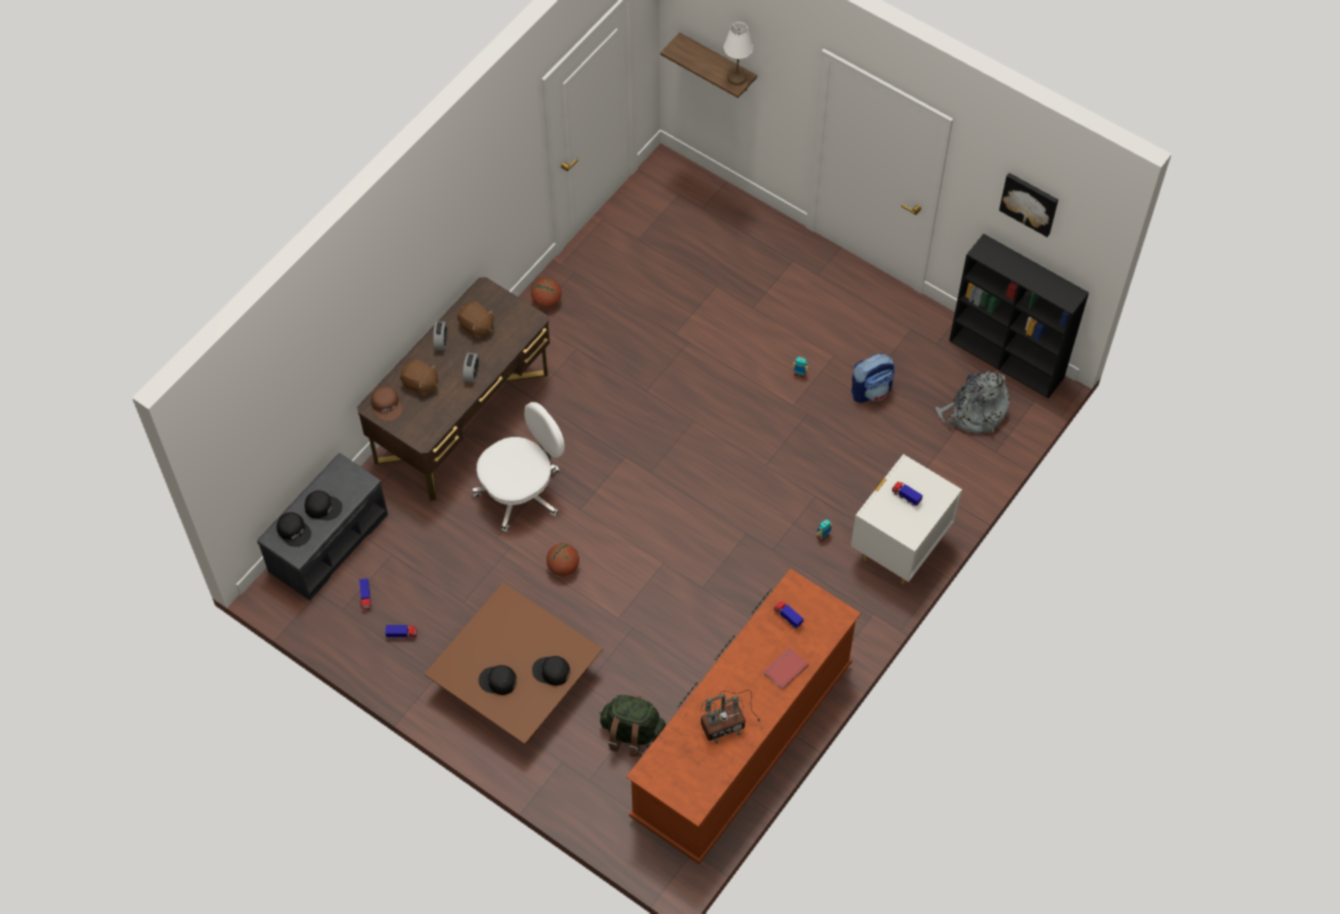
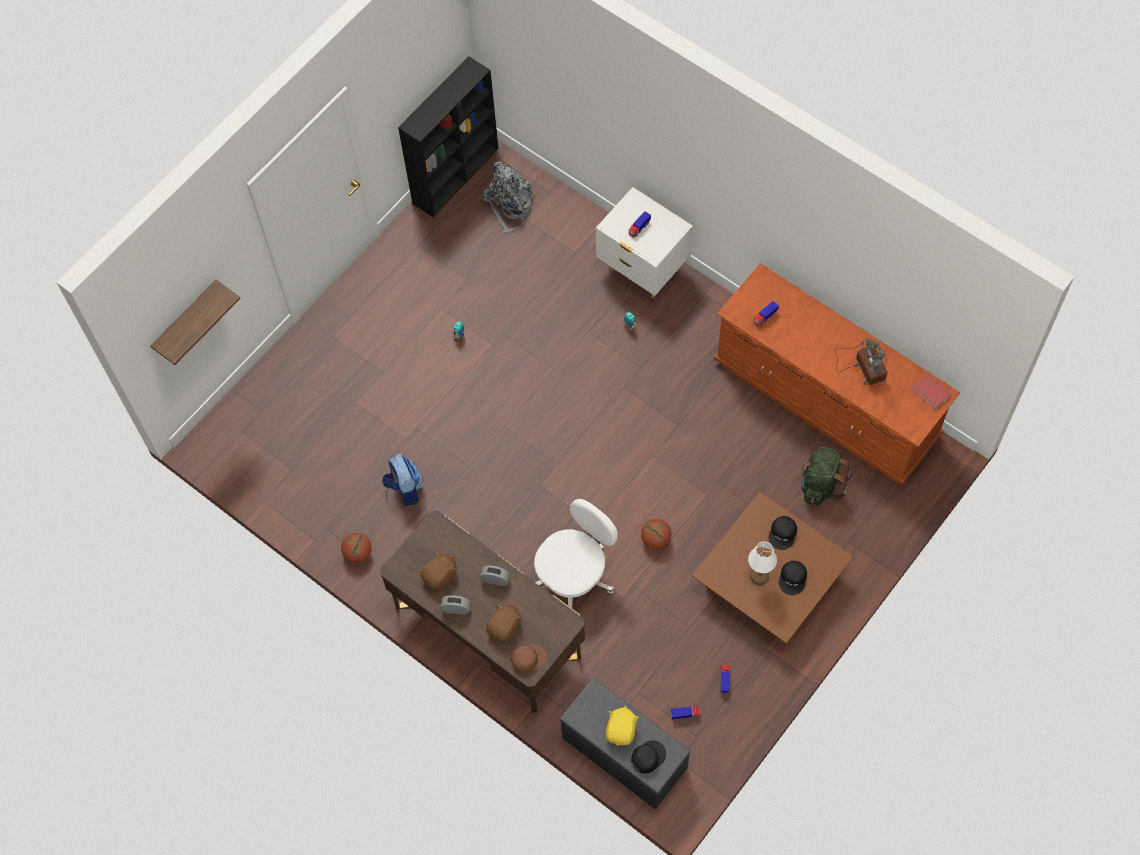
camera: 85 degrees left, 5 degrees up
(323, 507) = (621, 730): black cap -> yellow plush toy
(521, 492) = (574, 576): white office chair -> white office chair turned 75 degrees clockwise
(736, 77) = (216, 297): white table lamp -> white table lamp (759, 576)
(784, 668) = (813, 322): red book -> red book (930, 392)
(871, 390) = (481, 281): backpack -> backpack (405, 488)
(1030, 203) = (412, 59): picture -> none

